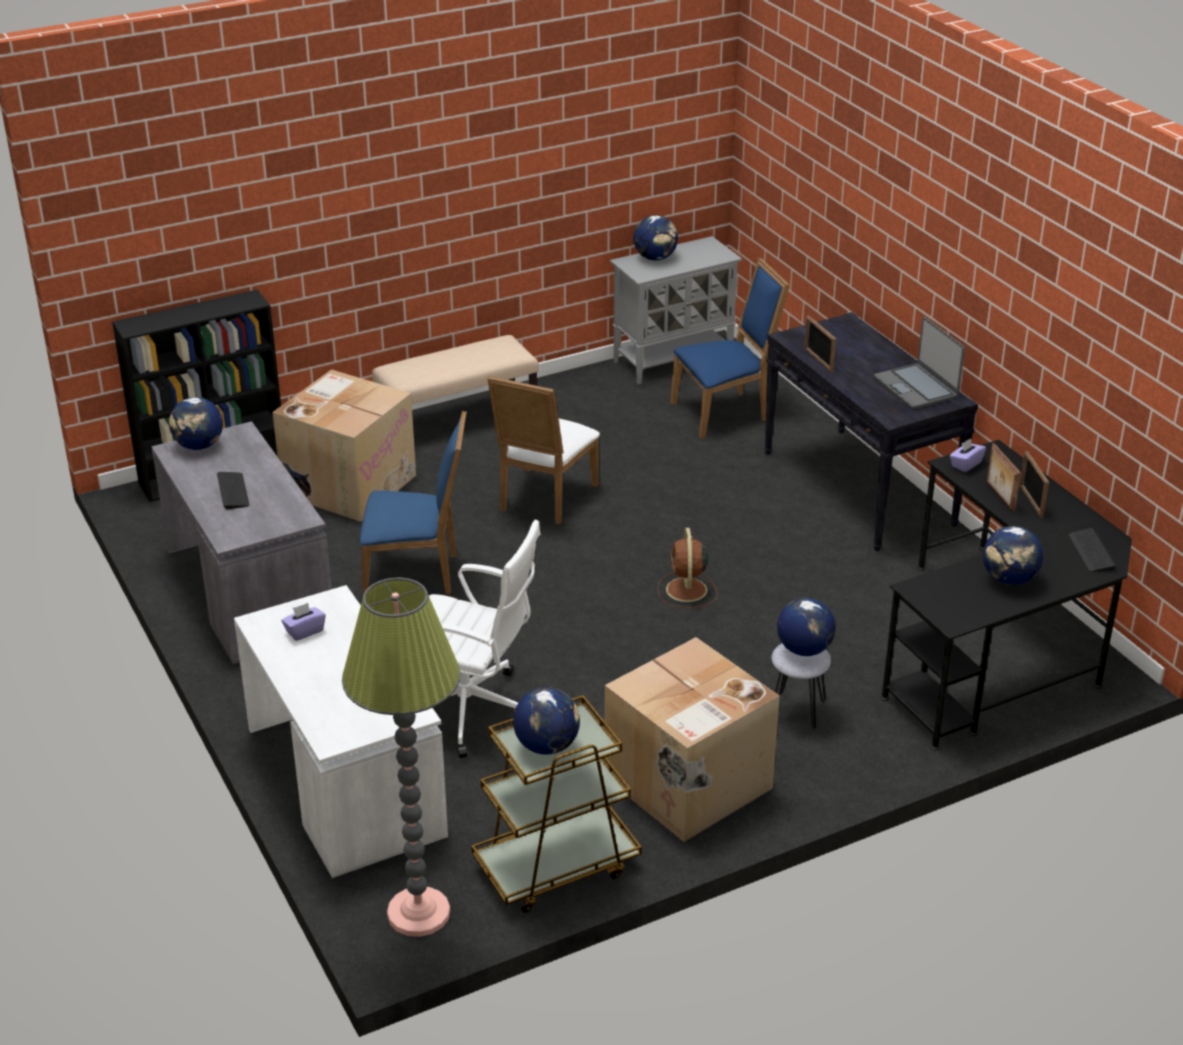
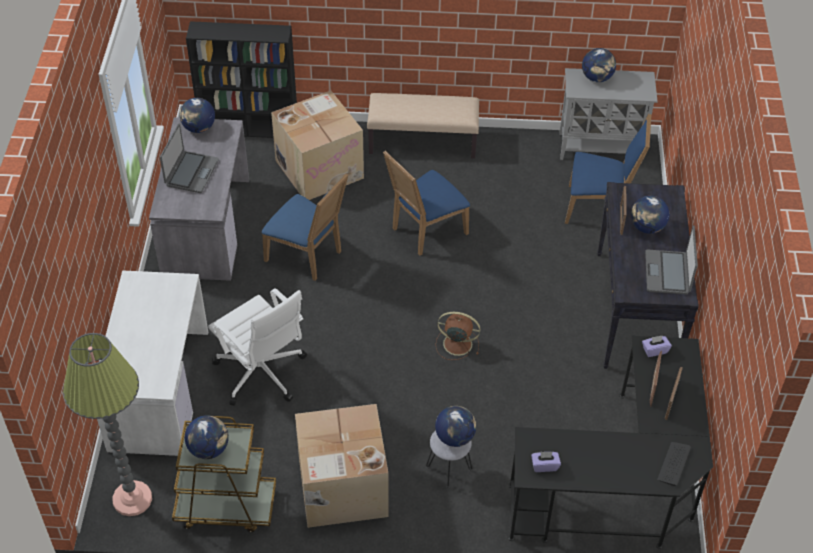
camera: 30 degrees right, 15 degrees up
(233, 491) = (191, 172): keyboard -> laptop
(304, 631) = (150, 298): purple tissue box -> purple tissue box (544, 466)
(543, 499) = (425, 231): white chair -> blue chair
(686, 591) = (456, 344): brown fan -> brown fan turned 75 degrees clockwise
(1009, 579) = (596, 460): globe -> globe (647, 227)

